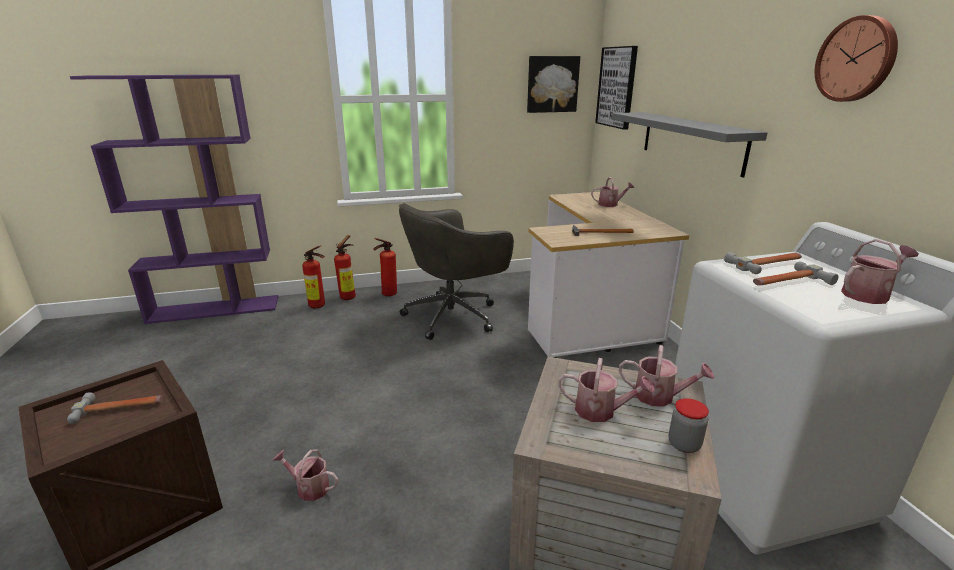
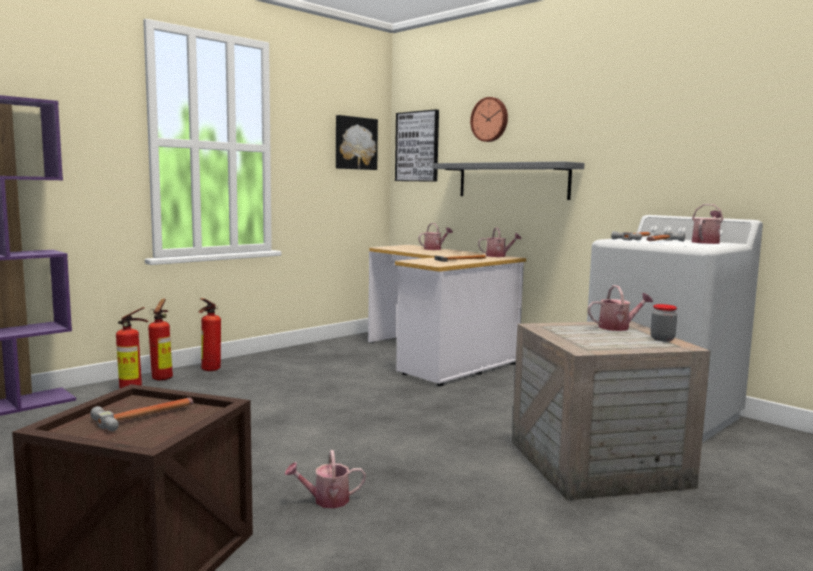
camera: 30 degrees left, 15 degrees down
(454, 315) = (308, 374): grey office chair -> none
(601, 411) = (595, 336): watering can -> watering can (498, 256)
(857, 59) = (643, 107): wall clock -> wall clock (490, 119)

